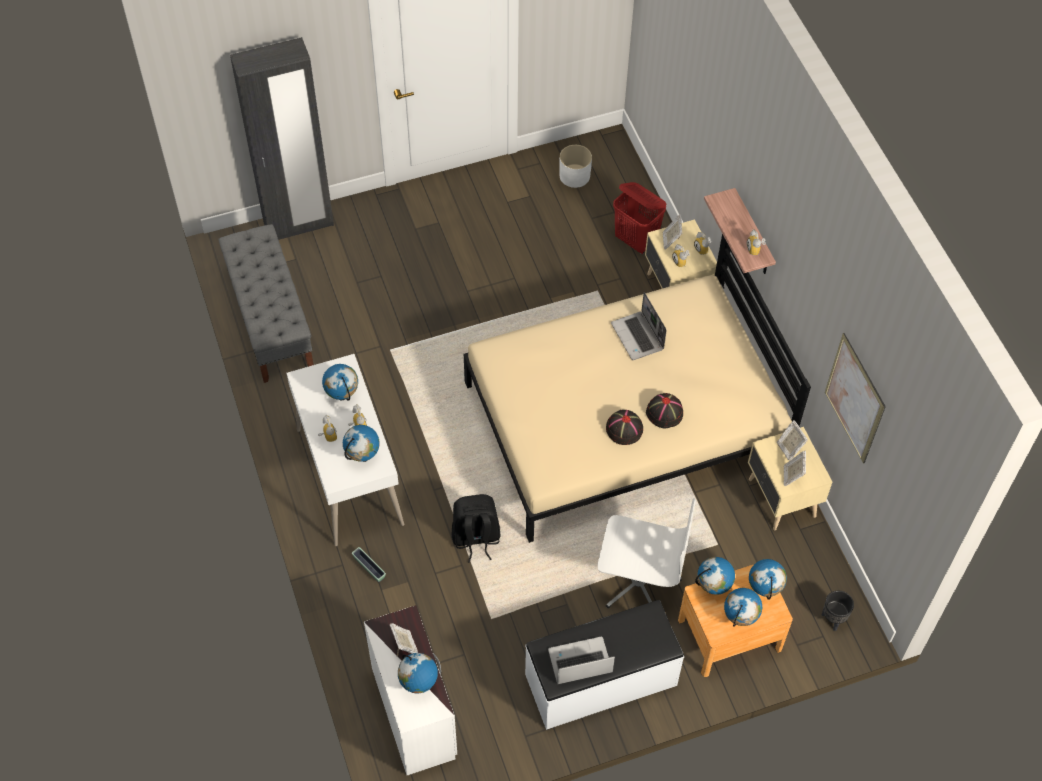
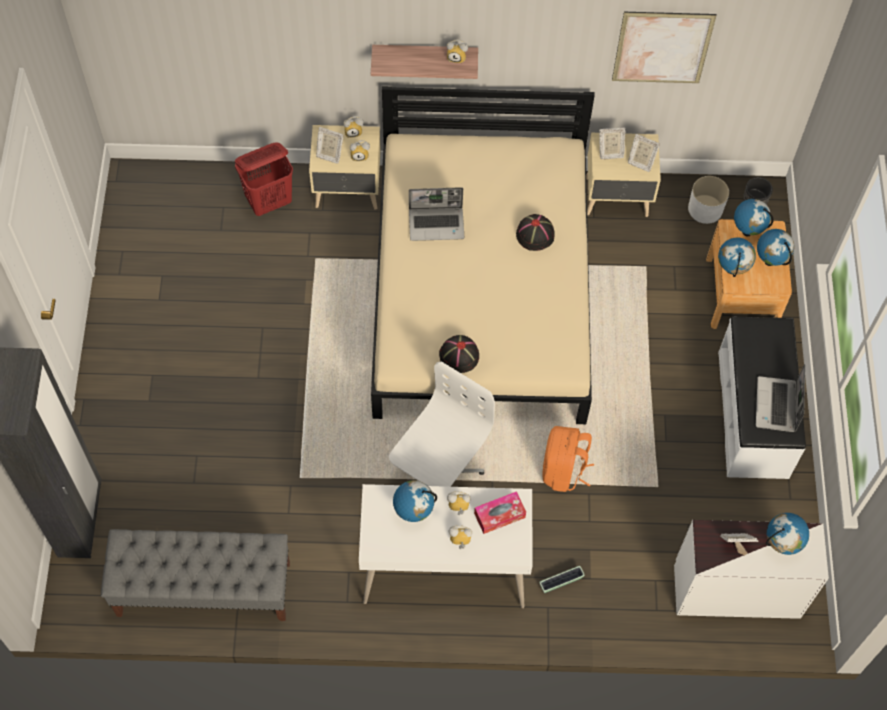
camera: 70 degrees left, 5 degrees up
(363, 457) = (499, 515): globe -> tissue box
(475, 538) = (563, 470): black backpack -> orange backpack
(575, 175) = (157, 225): white planter -> white planter (705, 209)
(624, 429) = (539, 275): black hat -> black hat (459, 356)
(638, 582) = (662, 346): white office chair -> white office chair (438, 474)

